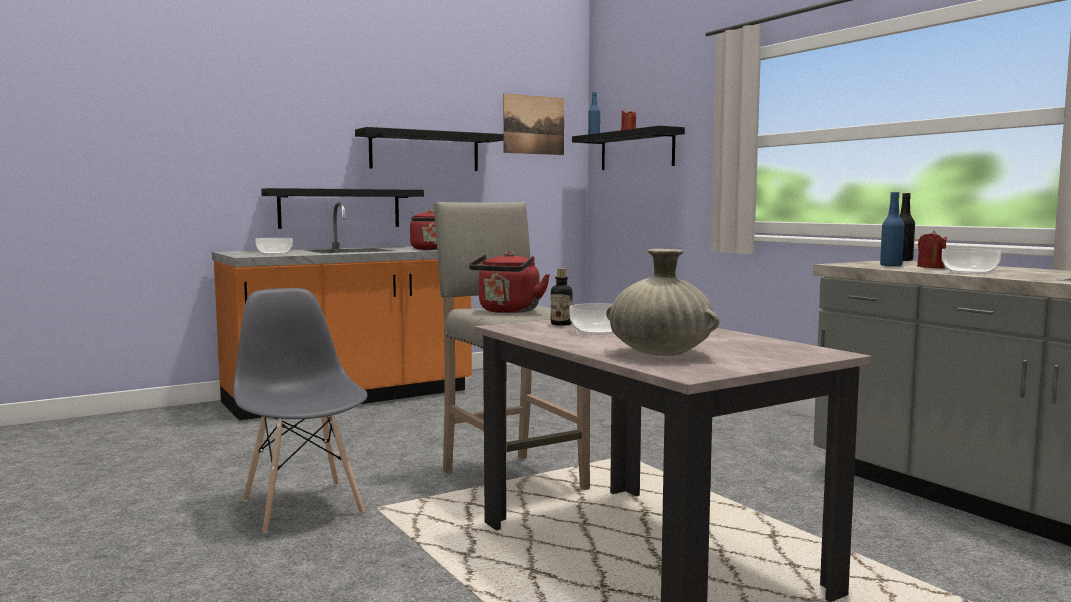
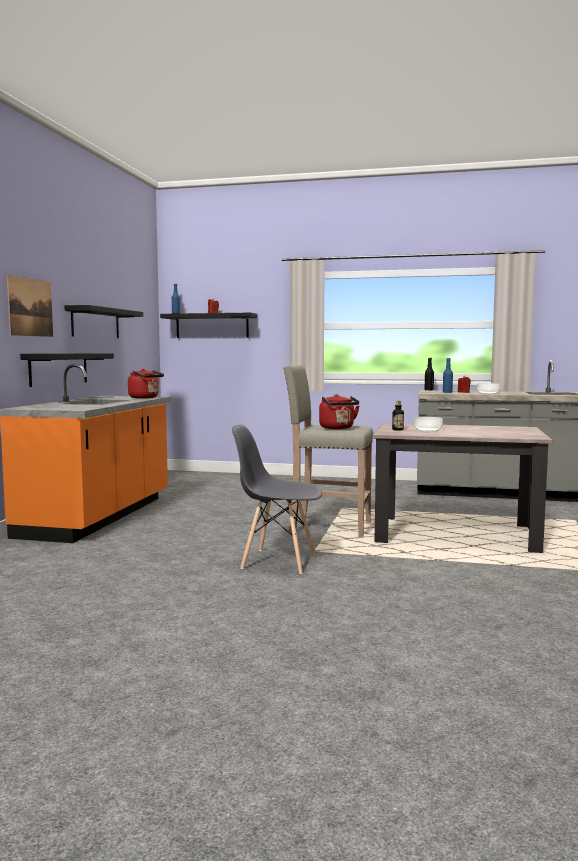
camera: 45 degrees left, 0 degrees up
(275, 253) = (74, 406): bowl -> none
(533, 125) = (139, 304): picture -> picture (30, 307)
(660, 353) = (492, 433): beige vase -> none

